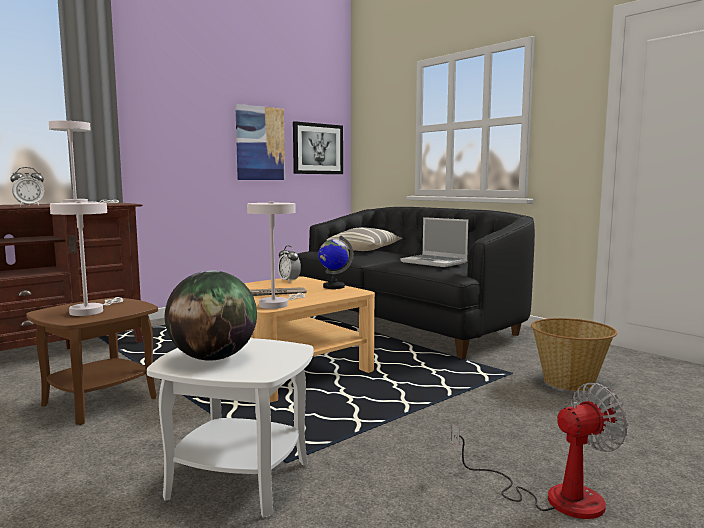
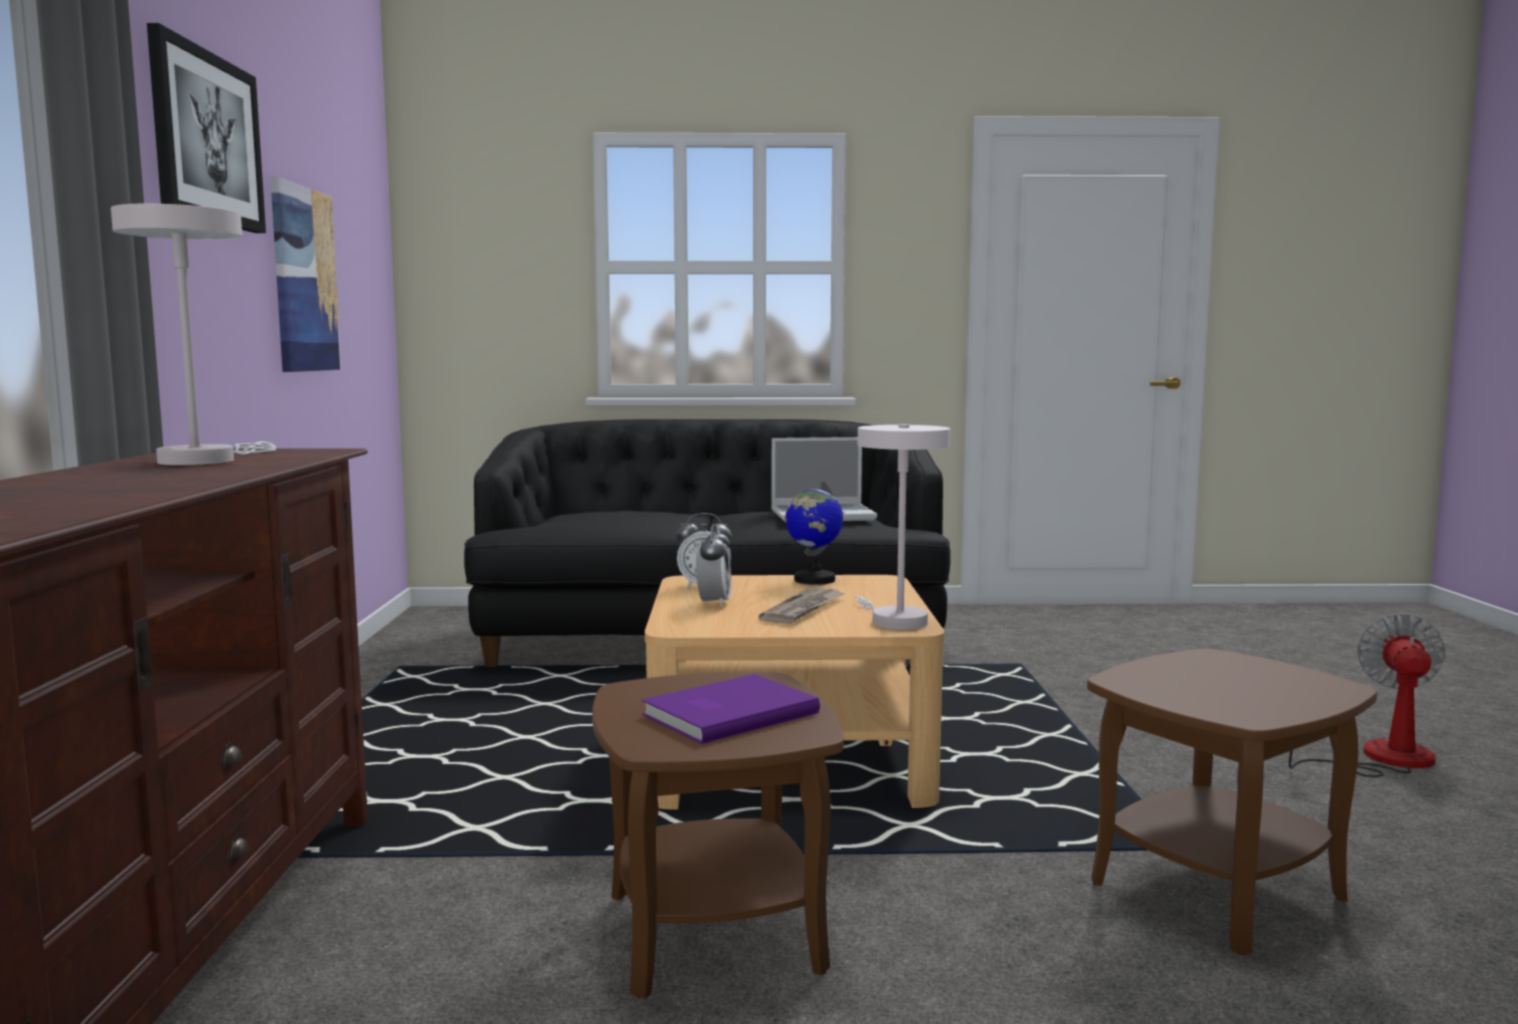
camera: 50 degrees left, 0 degrees up
(29, 206) = (211, 477): alarm clock -> alarm clock (714, 603)
(90, 311) = (726, 713): white table lamp -> purple book
(213, 358) = (1231, 693): globe -> none
(238, 480) = (1216, 891): white side table -> brown side table
(317, 149) = (365, 295): picture -> picture (206, 138)
(365, 249) = (595, 512): pillow -> none
(569, 382) = (1085, 656): basket -> none

